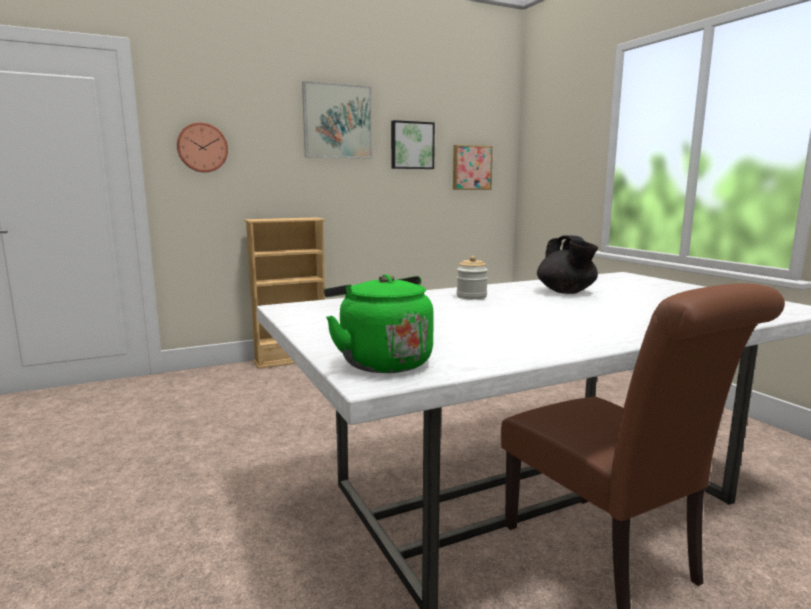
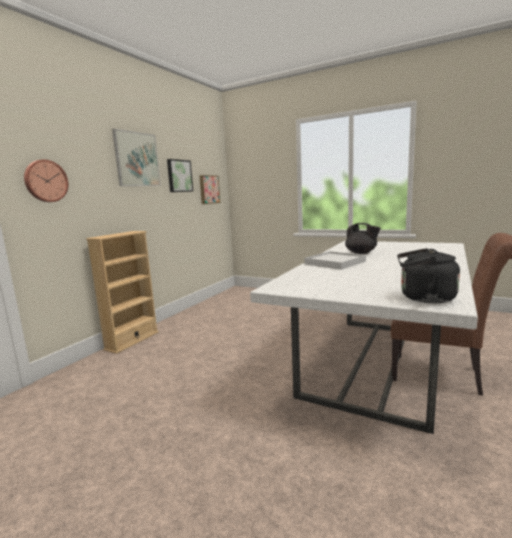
camera: 35 degrees left, 0 degrees up
(381, 362) = (423, 298): green kettle -> black kettle
(471, 296) = (335, 263): jar -> white tray

